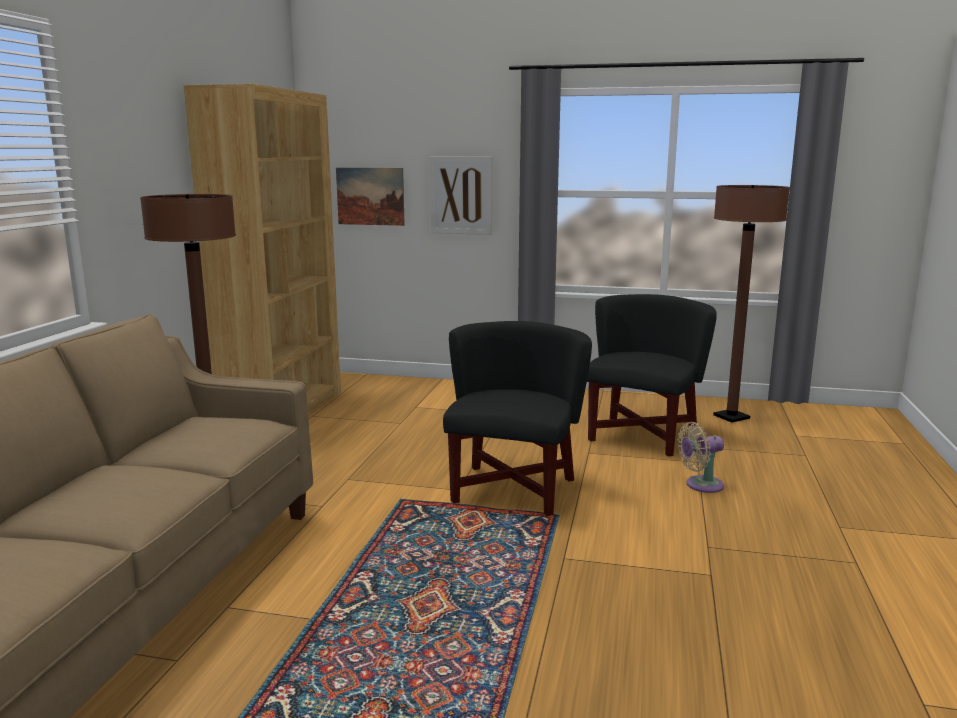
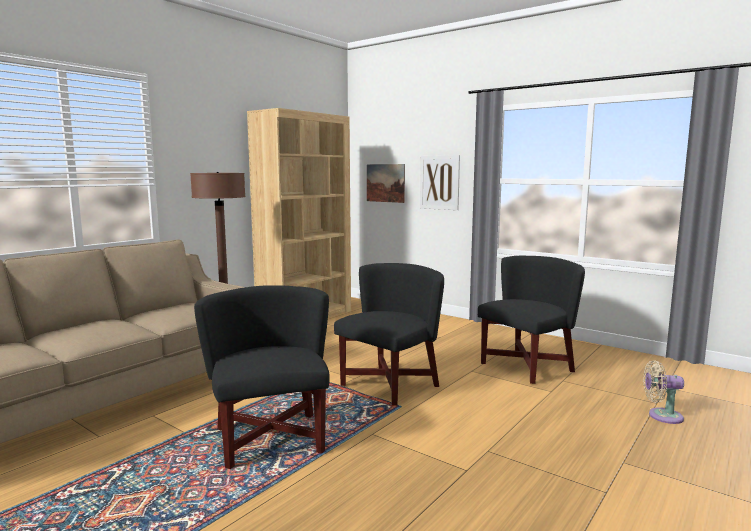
camera: 25 degrees right, 5 degrees down
(446, 596) = (271, 439): none -> black armchair
(700, 485) = (534, 408): beige fan -> beige fan (661, 416)
(731, 417) = (620, 365): brown floor lamp -> none

